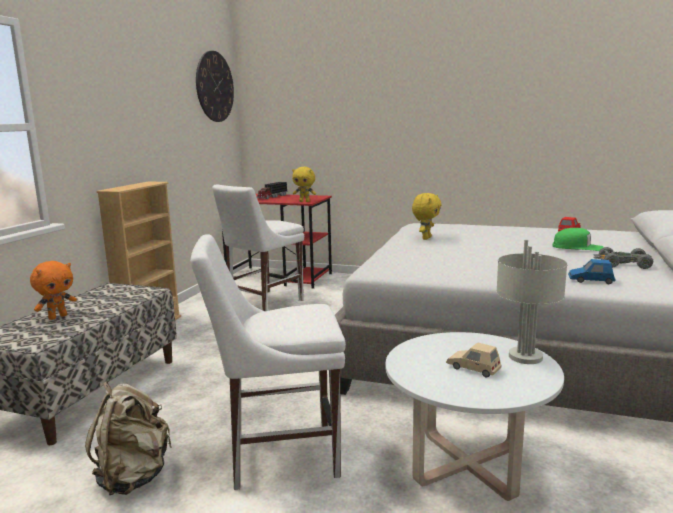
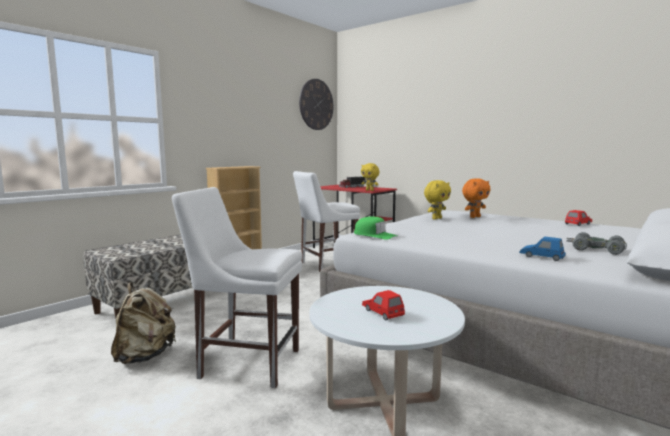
camera: 20 degrees right, 5 degrees down
(58, 317) = (149, 244): orange plush toy -> orange plush toy (474, 217)
(473, 368) = (382, 312): beige toy car -> red toy car
(526, 356) = (440, 312): grey table lamp -> none
(577, 247) = (566, 234): green cap -> green cap (374, 235)

